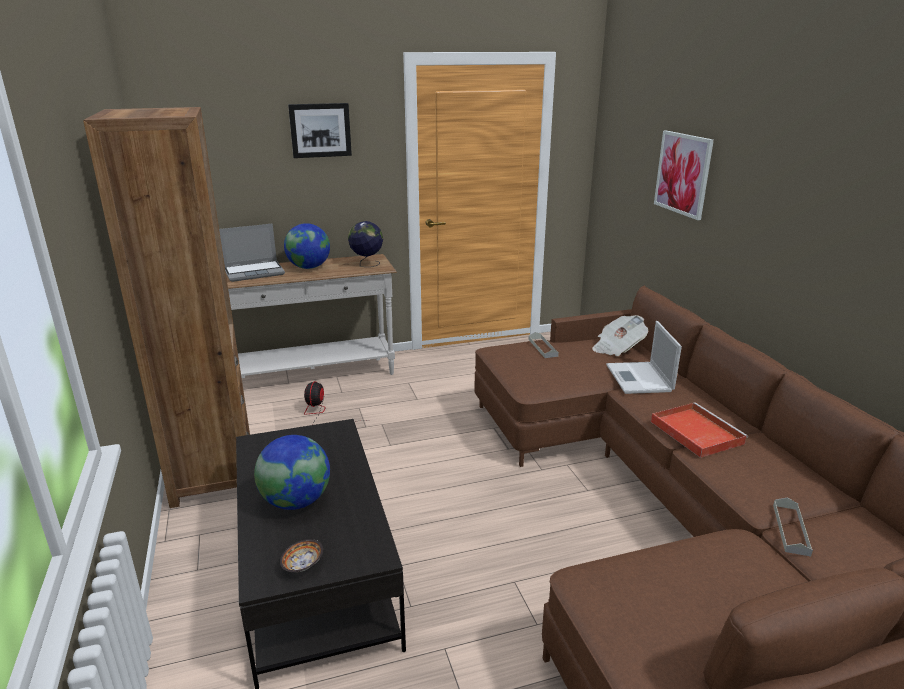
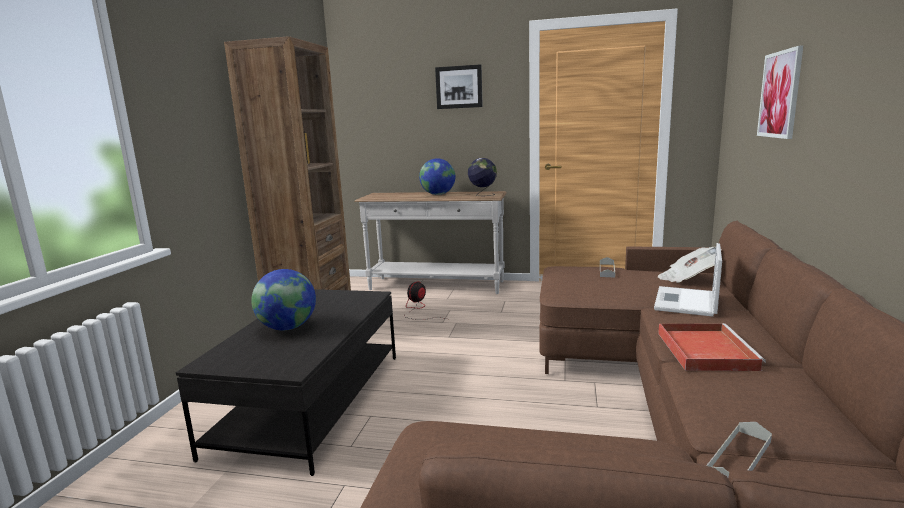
camera: 30 degrees right, 10 degrees down
(255, 272) = (398, 195): laptop -> none
(304, 564) = (241, 362): bowl -> none

